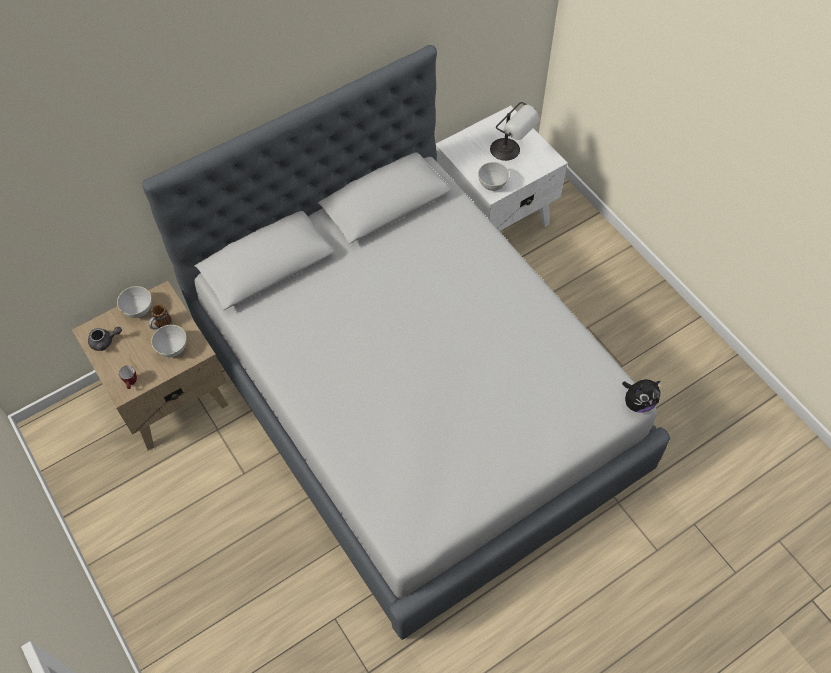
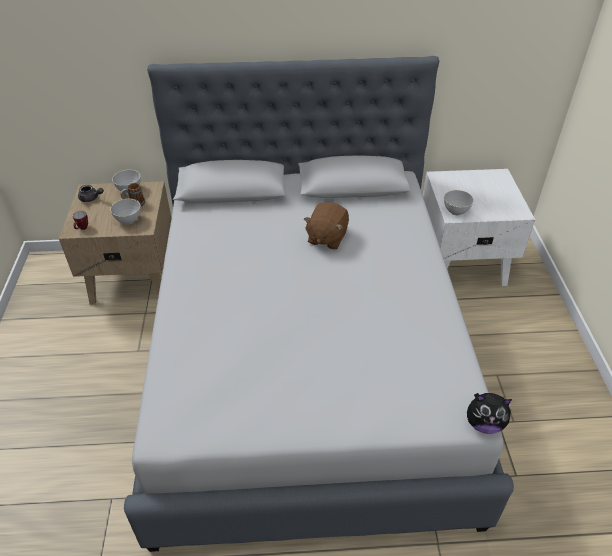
camera: 30 degrees right, 15 degrees down
(403, 281) = (326, 238): none -> brown plush toy
(510, 151) = (487, 196): table lamp -> none

